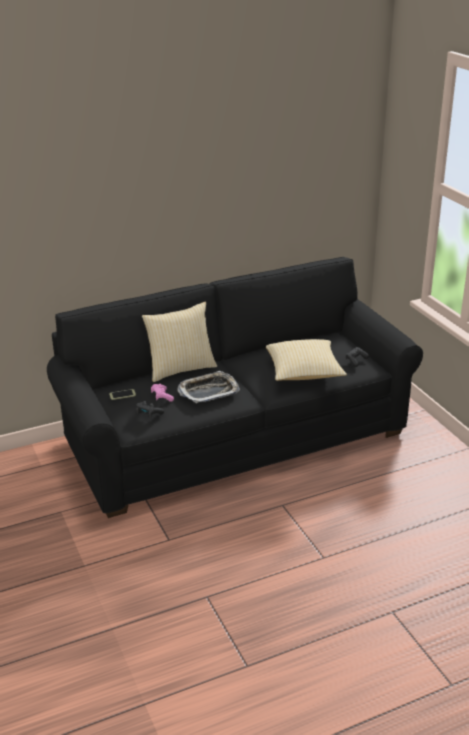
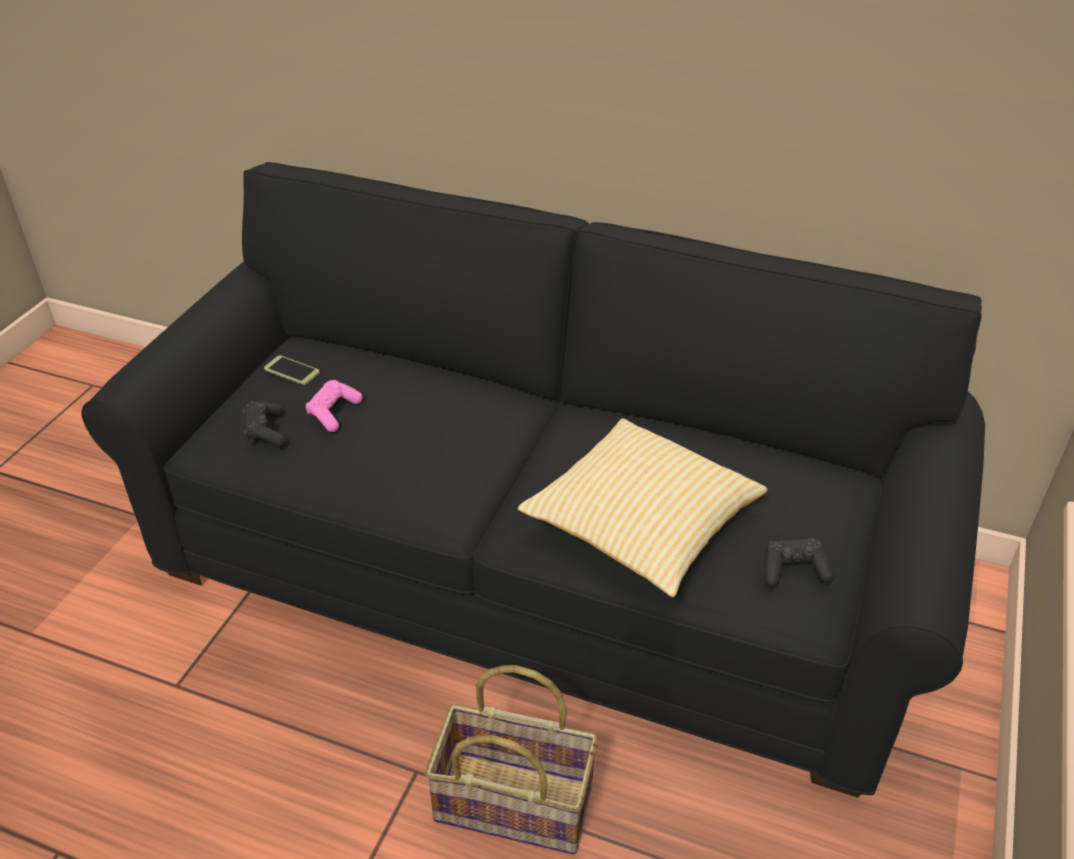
camera: 45 degrees right, 10 degrees up
(180, 369) = (449, 376): pillow -> none
(208, 391) = (415, 451): tray -> none
(320, 492) = (515, 801): none -> basket

